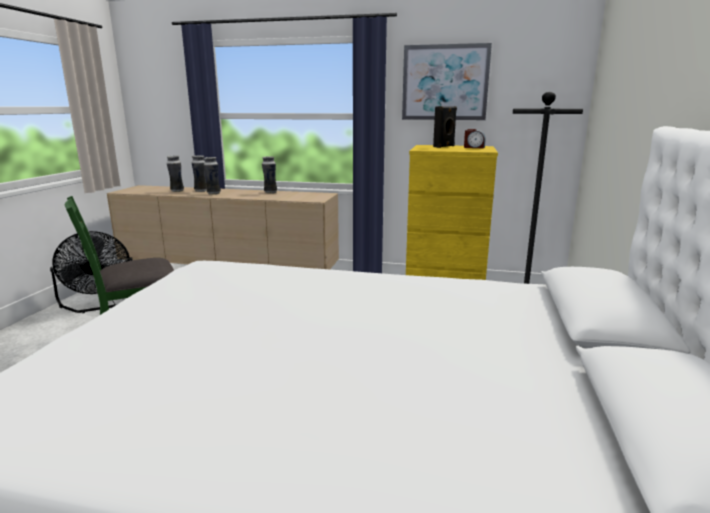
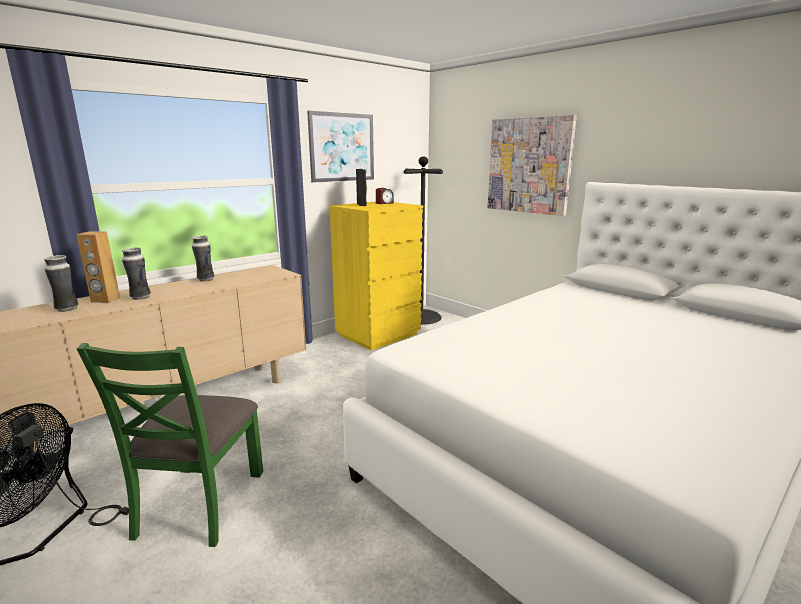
camera: 55 degrees left, 0 degrees up
(201, 191) = (105, 300): vase -> brown speaker
(645, 101) = (529, 165): none -> picture

